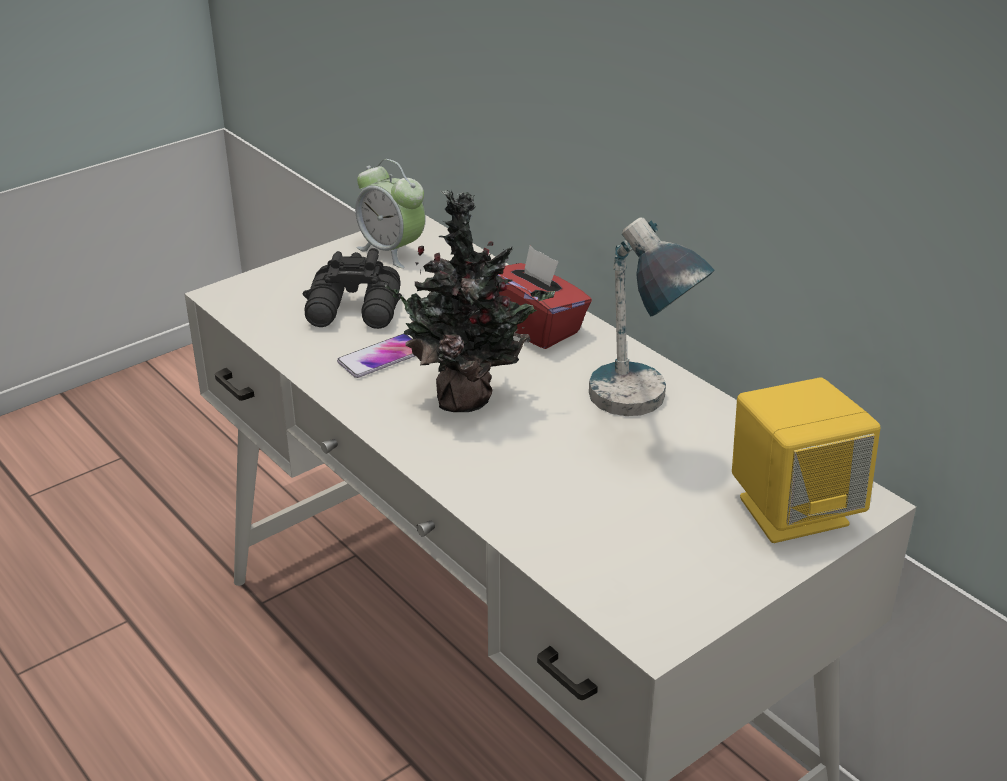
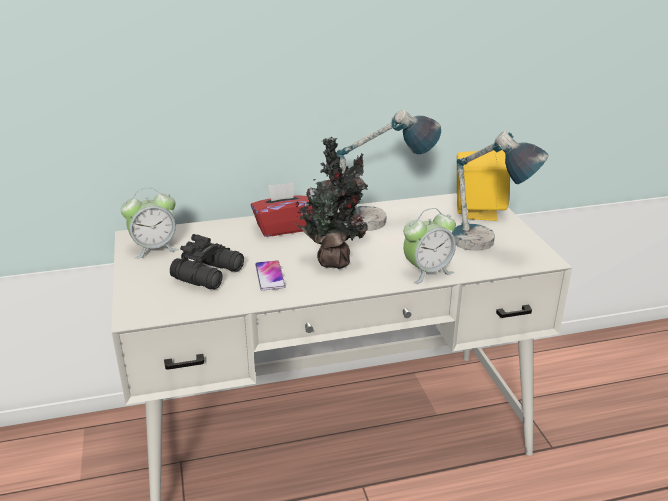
camera: 65 degrees left, 5 degrees down
(498, 498) = (427, 272): none -> alarm clock
(642, 549) = (486, 248): none -> table lamp

